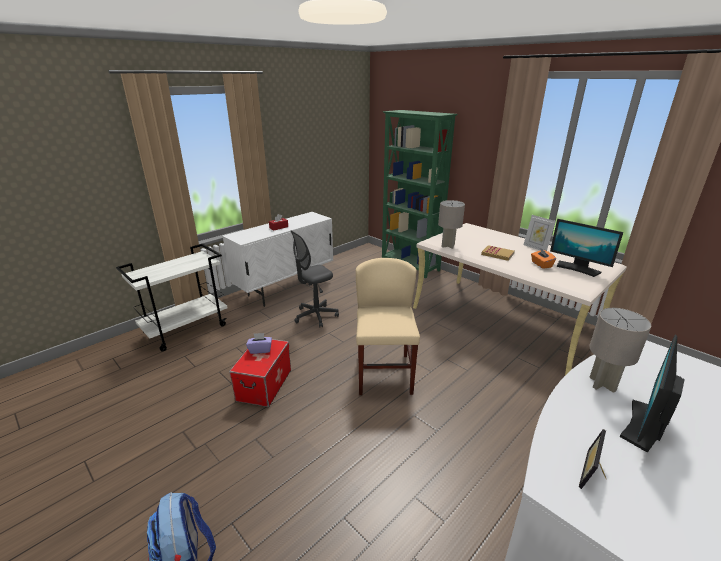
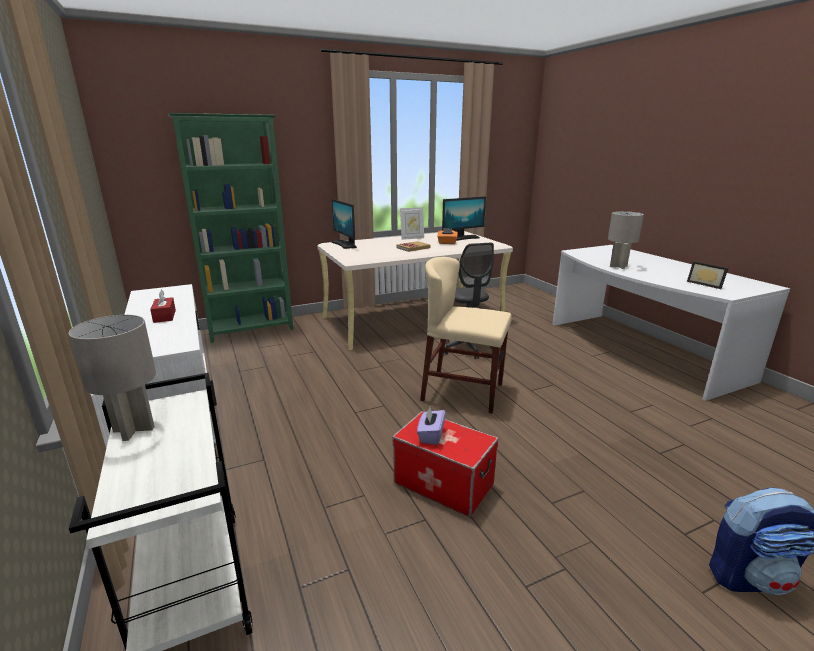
camera: 70 degrees left, 5 degrees down
(316, 316) = (302, 415): grey office chair -> grey office chair (466, 348)
(448, 246) = (374, 256): grey table lamp -> grey table lamp (135, 429)
(644, 426) = (658, 268): monitor -> monitor (345, 244)

